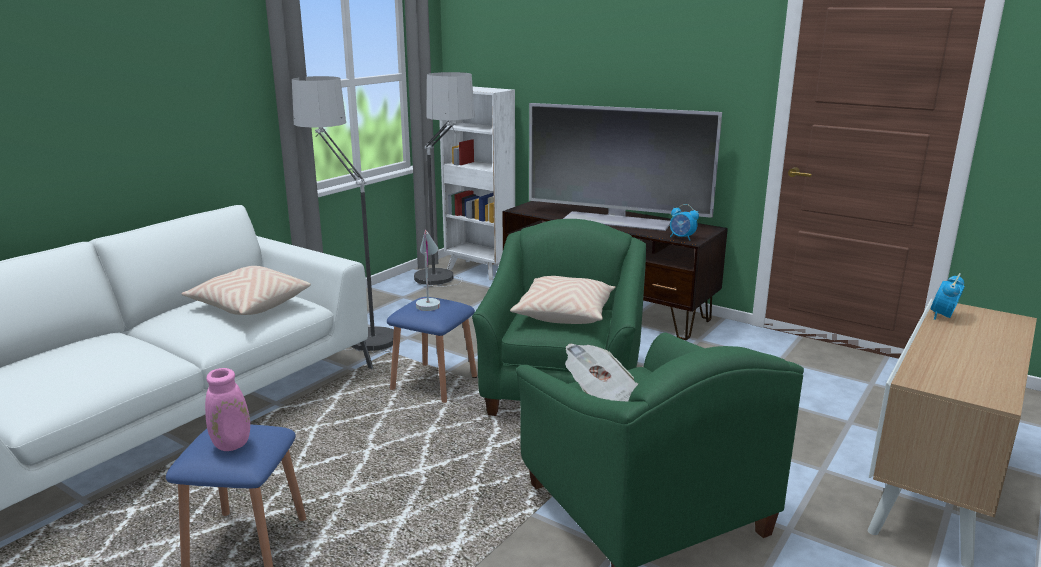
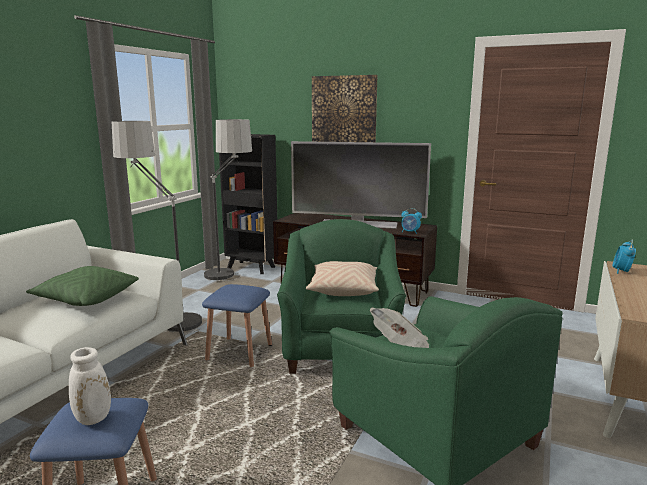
camera: 10 degrees left, 5 degrees down
(234, 444) = (95, 417): pink vase -> white vase
(249, 305) = (86, 299): beige pillow -> green pillow
(429, 302) = (234, 287): white table lamp -> none
(480, 270) = (252, 268): white bookcase -> black bookcase
(607, 60) = (344, 111): none -> picture

